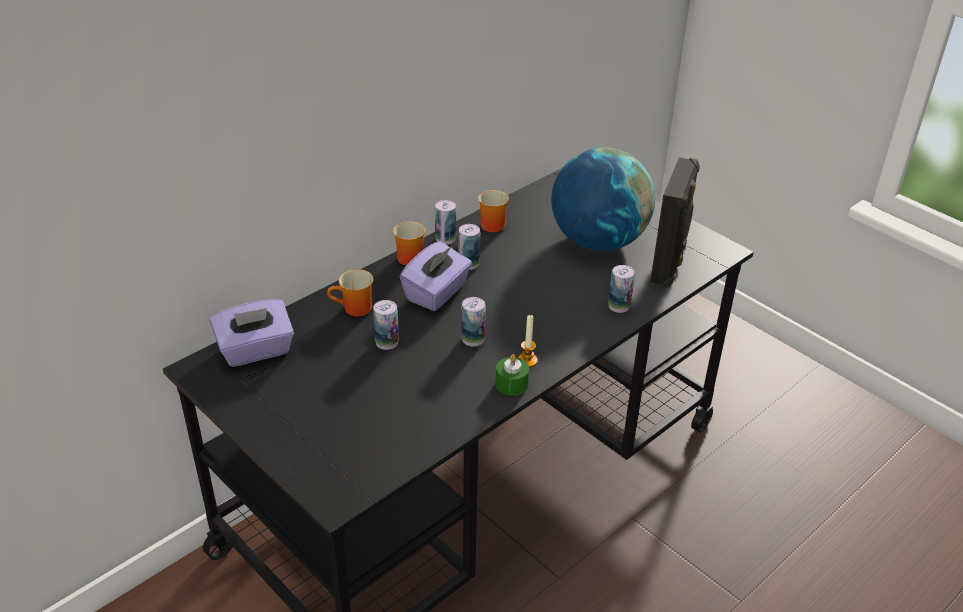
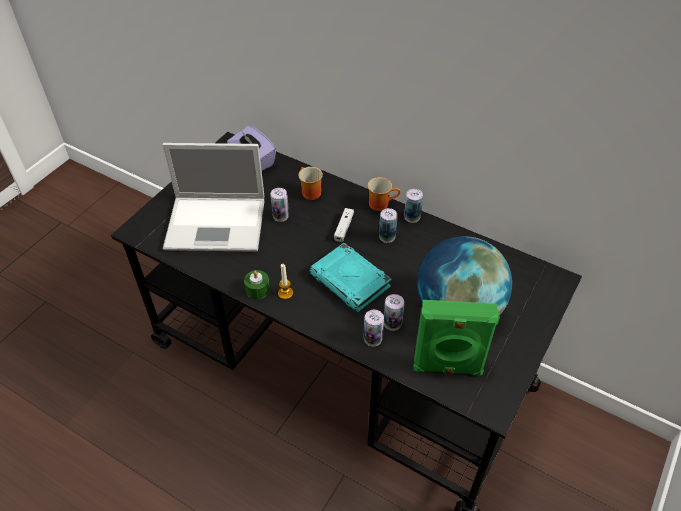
camera: 75 degrees right, 10 degrees up
(369, 404) = (218, 223): none -> laptop
(437, 293) = (344, 228): purple tissue box -> white game controller
(473, 339) = (299, 258): can -> can (392, 323)
(491, 223) = (446, 238): mug -> none
(528, 305) = (351, 281): none -> turquoise book
(669, 265) = (447, 367): black speaker -> green speaker

